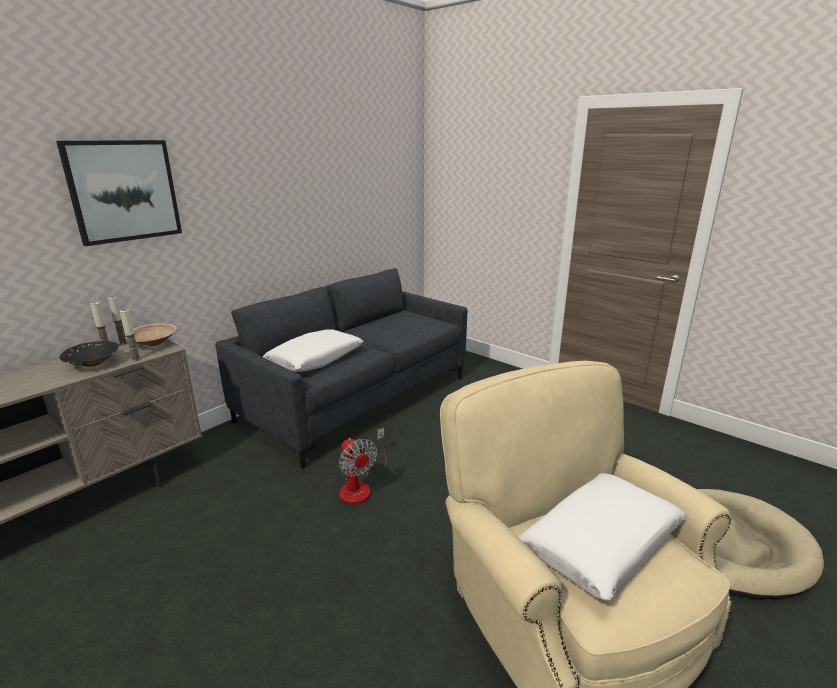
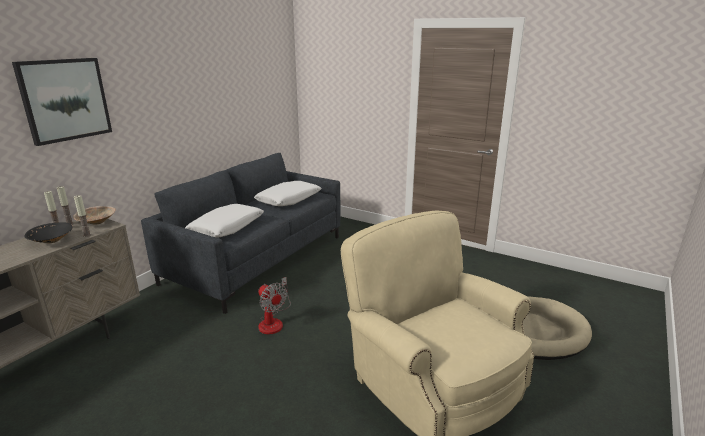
camera: 10 degrees left, 0 degrees up
(601, 543) = (453, 327): white pillow -> white pillow (289, 200)

